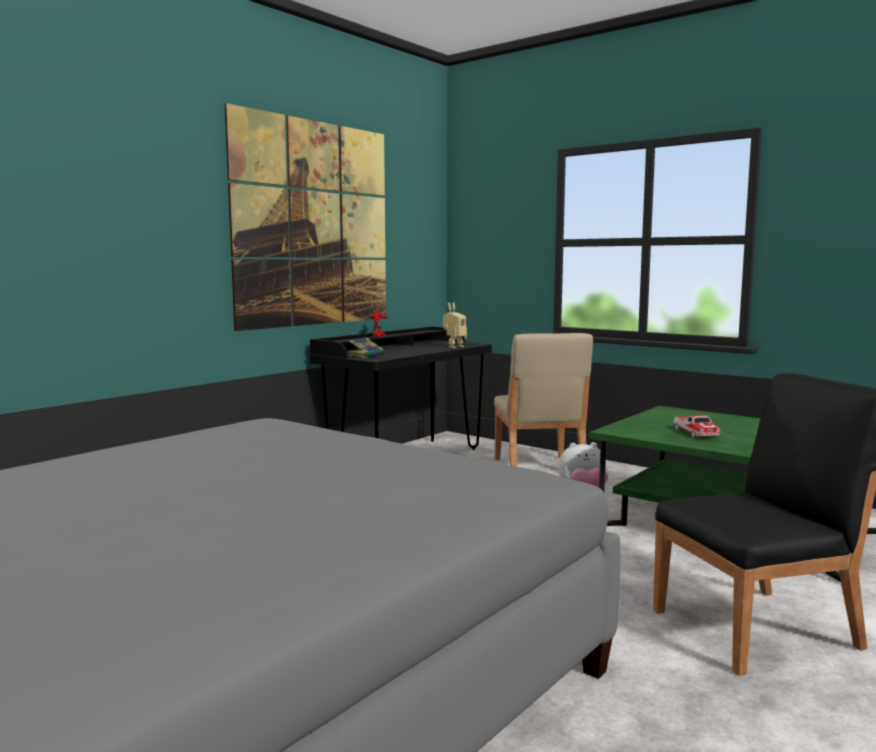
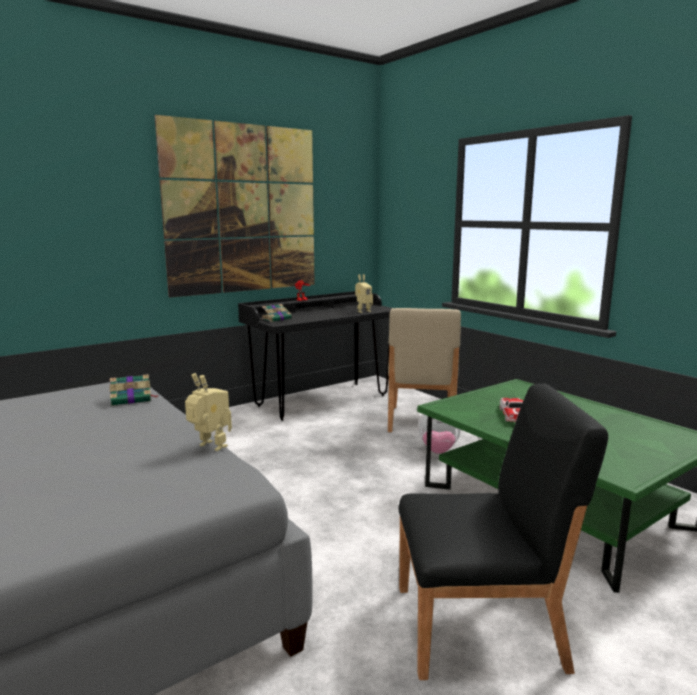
camera: 15 degrees right, 5 degrees up
(307, 431) = (132, 399): none -> book
(475, 459) = (210, 447): none -> toy robot

